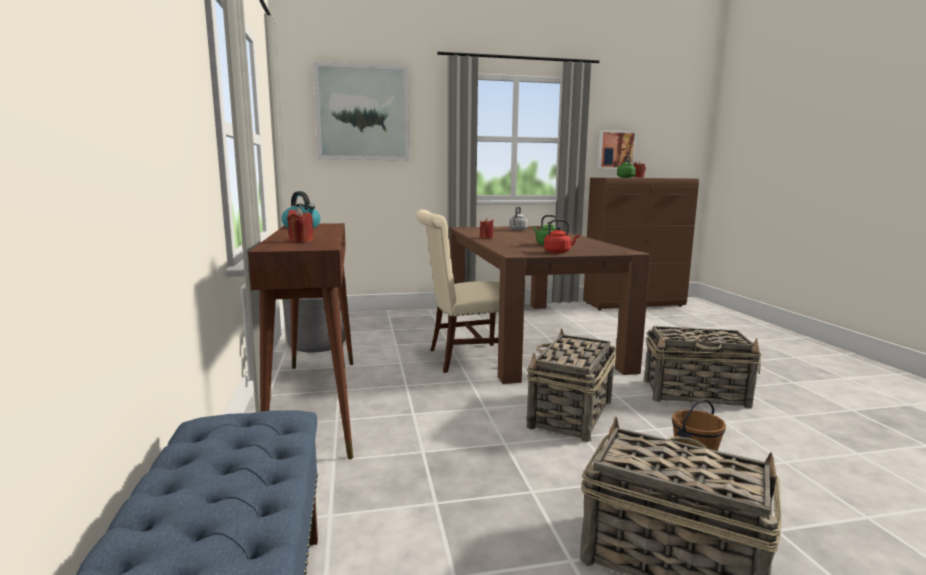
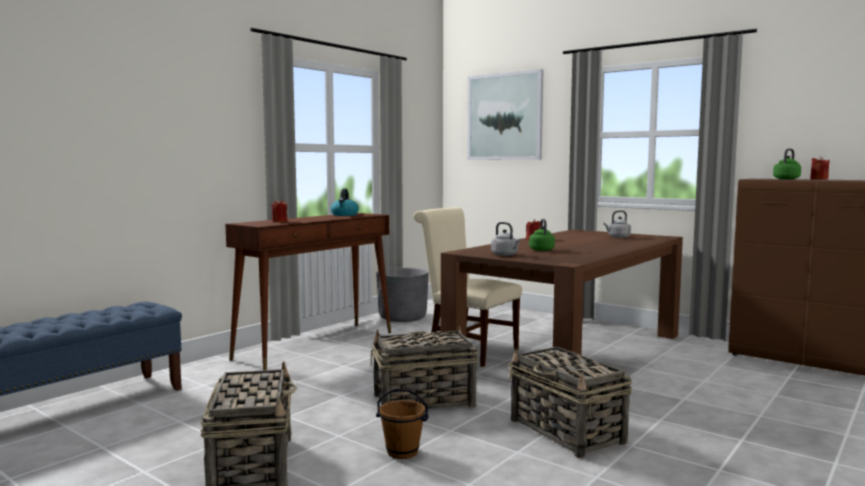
camera: 50 degrees right, 5 degrees down
(558, 252) = (505, 255): red kettle -> grey kettle
(615, 150) = (797, 141): picture -> none

